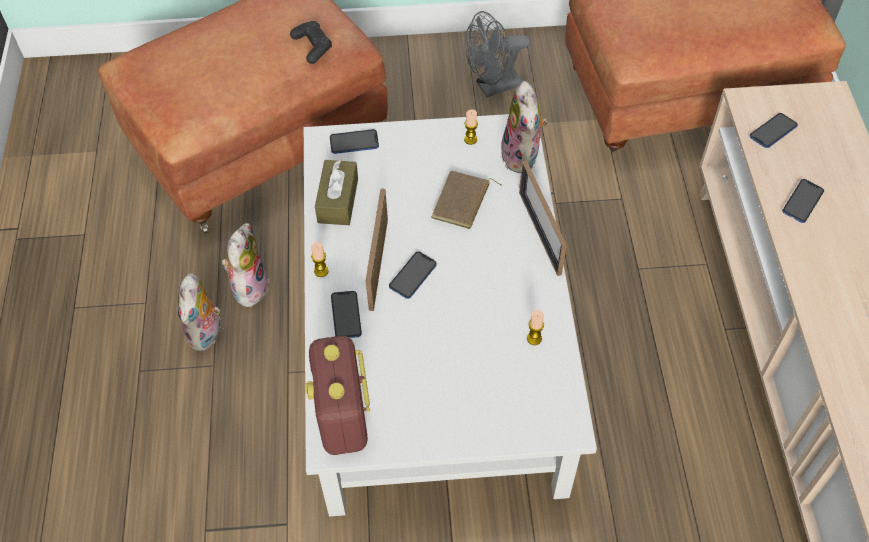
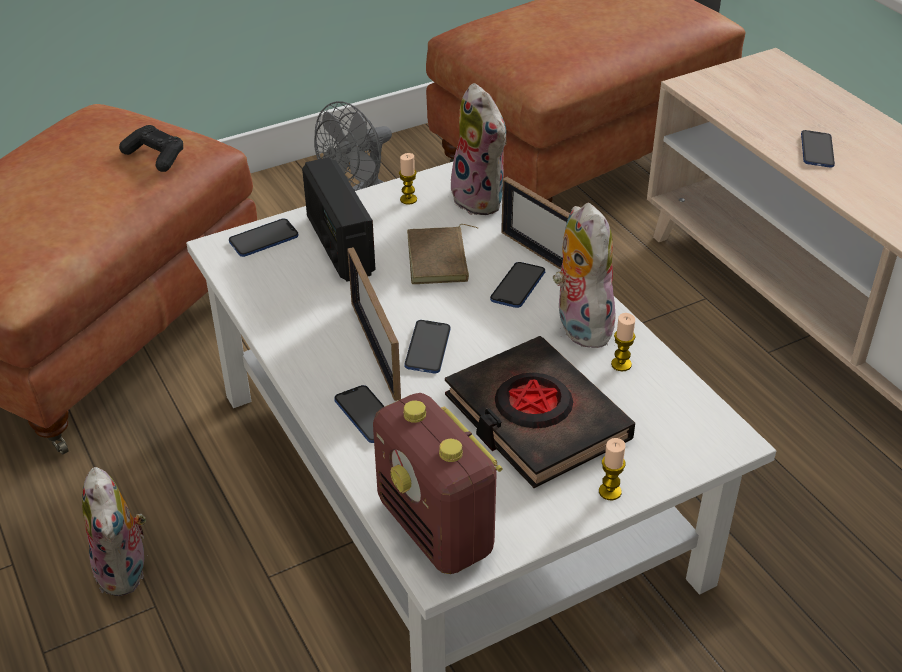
camera: 25 degrees left, 15 degrees down
(249, 286) = (159, 495): plush toy -> plush toy (579, 324)
(321, 271) = (303, 379): candle -> candle (610, 491)
(338, 200) = (279, 301): brown tissue box -> none
(401, 165) = (339, 245): none -> radio
(451, 360) = (536, 419): none -> black book
(773, 131) = (739, 102): phone -> phone (517, 286)

